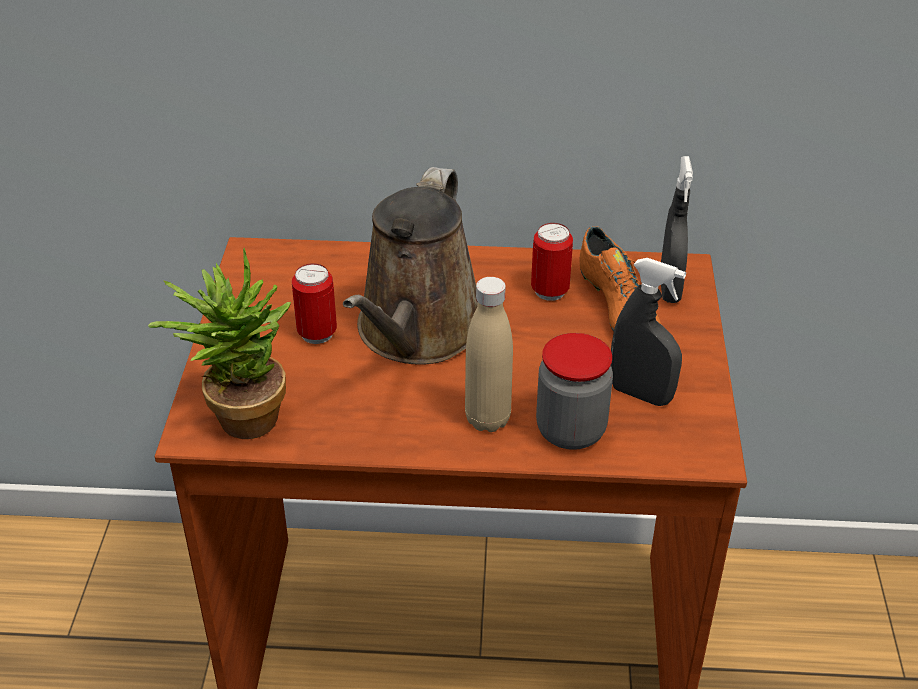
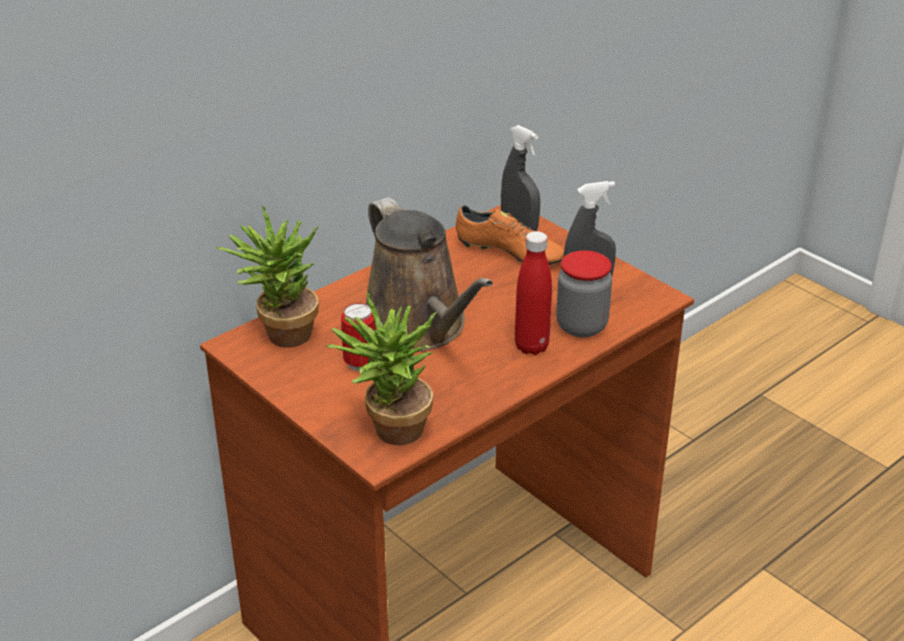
camera: 45 degrees left, 5 degrees down
(295, 267) = (280, 335): none -> potted plant
(487, 419) = (531, 346): beige bottle -> red bottle
(550, 291) = (458, 264): can -> none

